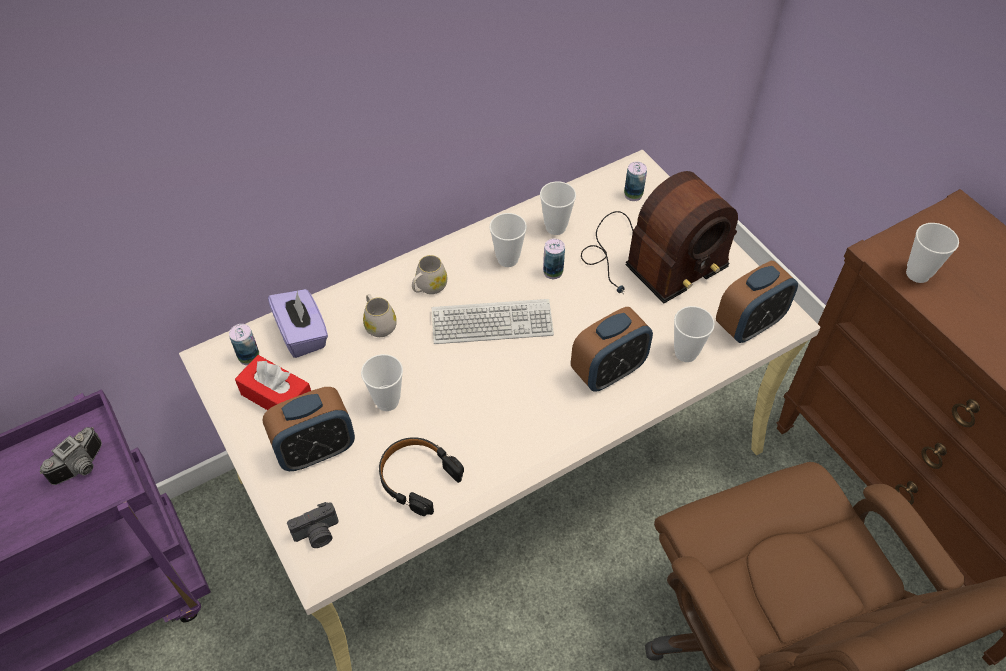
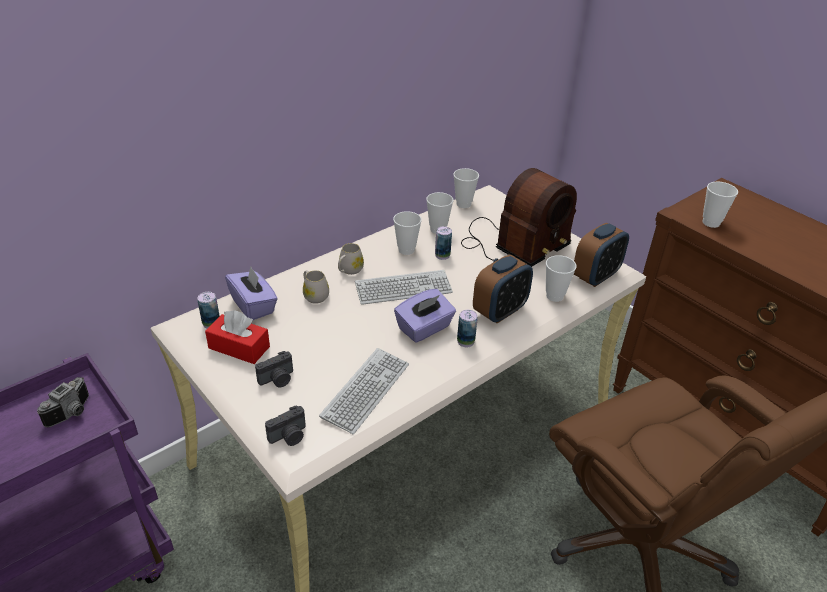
camera: 10 degrees left, 15 degrees down
(316, 450) = (278, 380): alarm clock -> camera
(387, 401) = (330, 343): cup -> cup (463, 204)
(417, 478) = (366, 391): black headphones -> keyboard
(506, 389) = (424, 328): none -> purple tissue box
(633, 195) = (490, 208): can -> can (465, 341)

